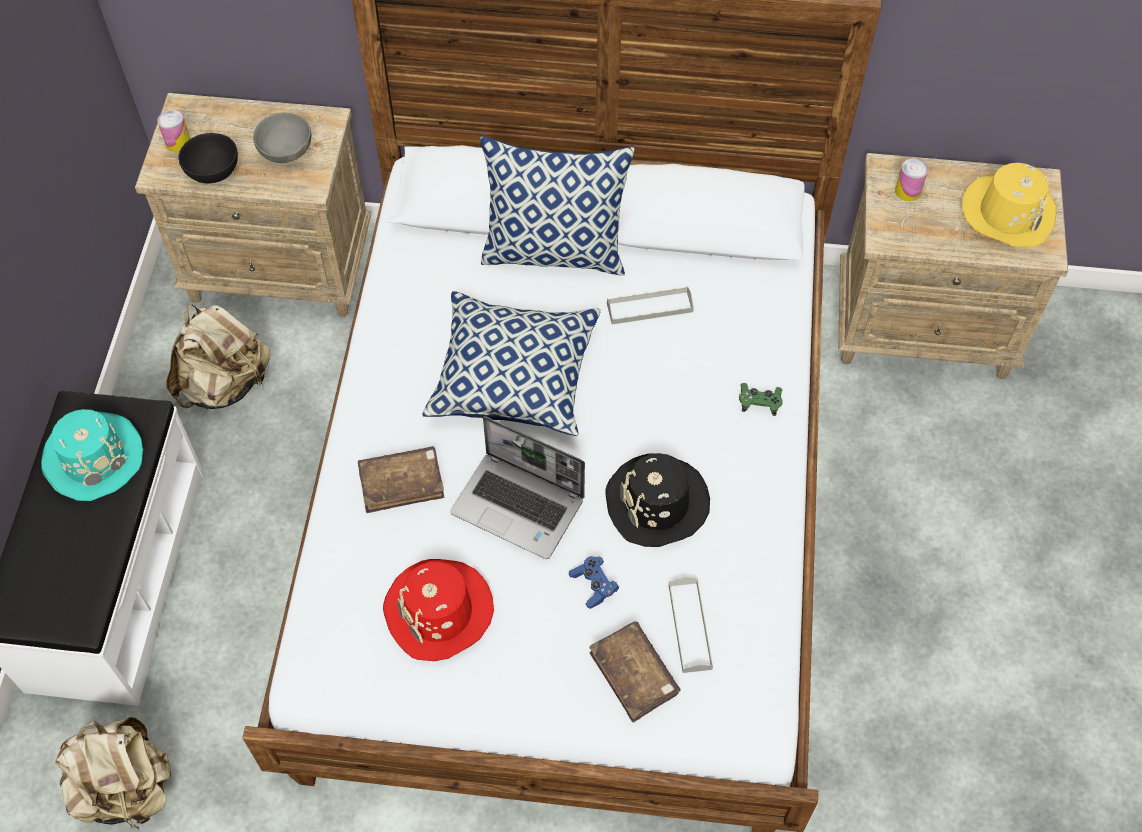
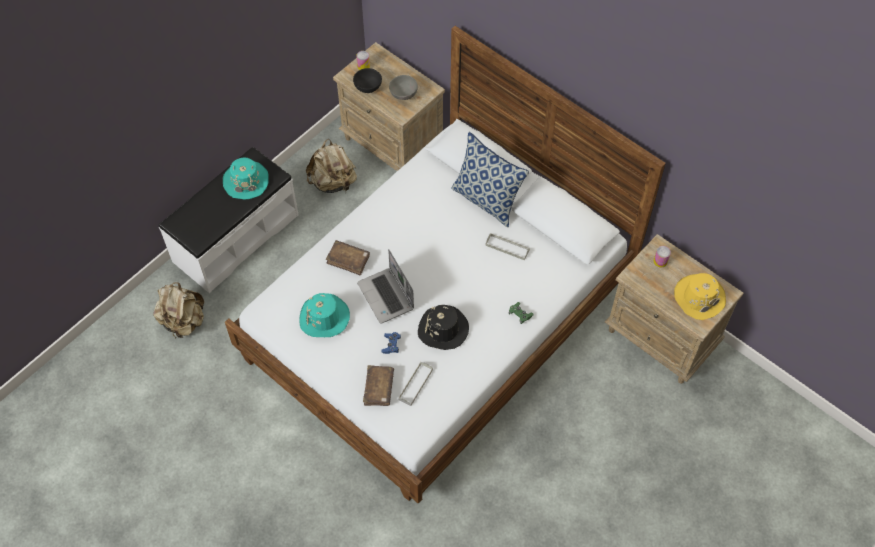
camera: 35 degrees right, 0 degrees up
(439, 611) = (324, 317): red hat -> turquoise hat
(514, 377) = (427, 243): pillow -> none

